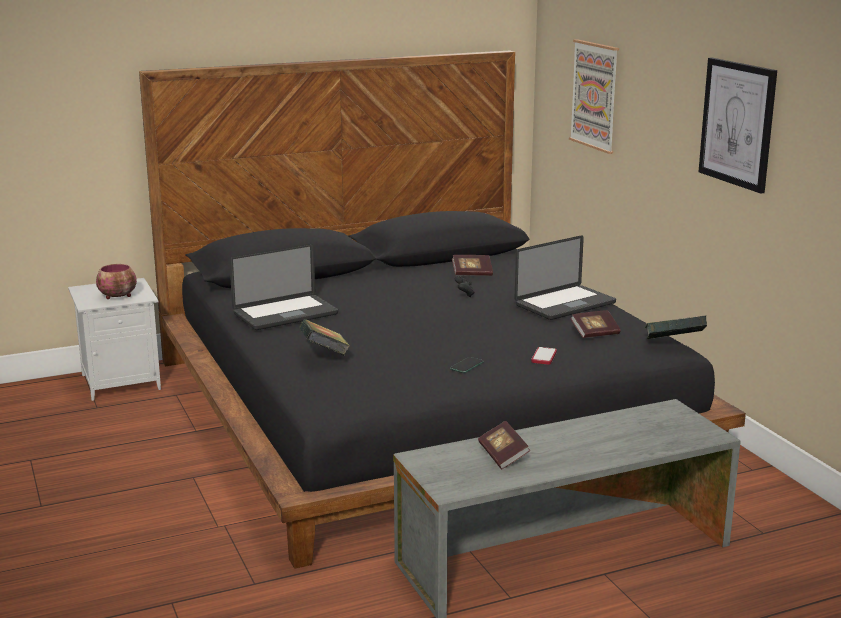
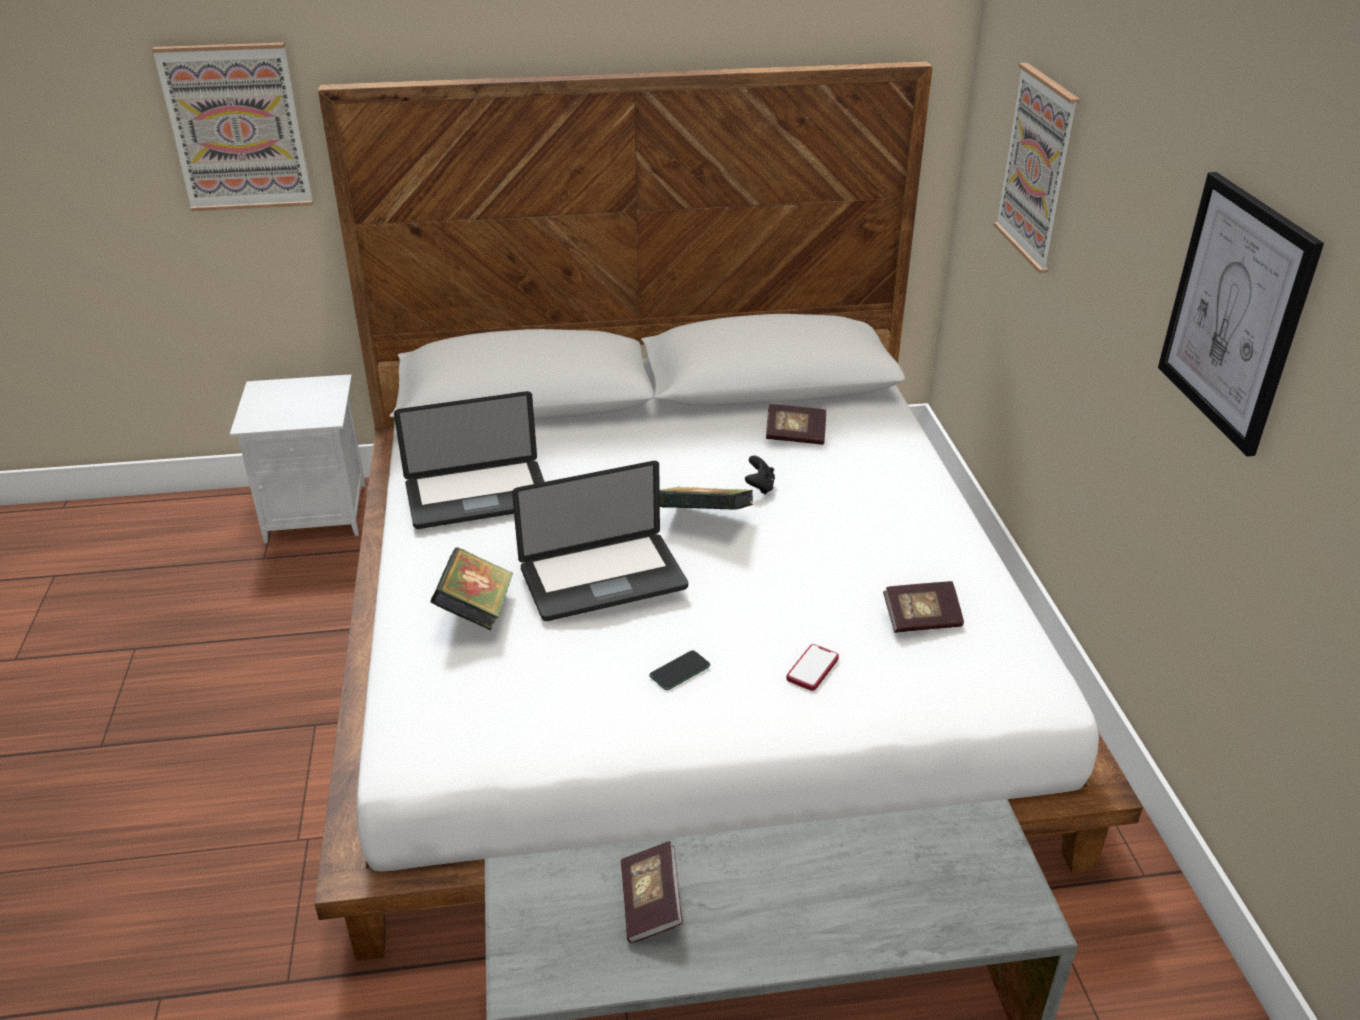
camera: 15 degrees right, 15 degrees up
(79, 102) = (236, 128): none -> picture
(119, 296) = (296, 412): bowl -> none
(420, 411) = (680, 640): black bed -> white bed
(565, 304) = (905, 535): laptop -> laptop (603, 579)
(673, 345) = (1042, 672): book -> book (705, 521)

